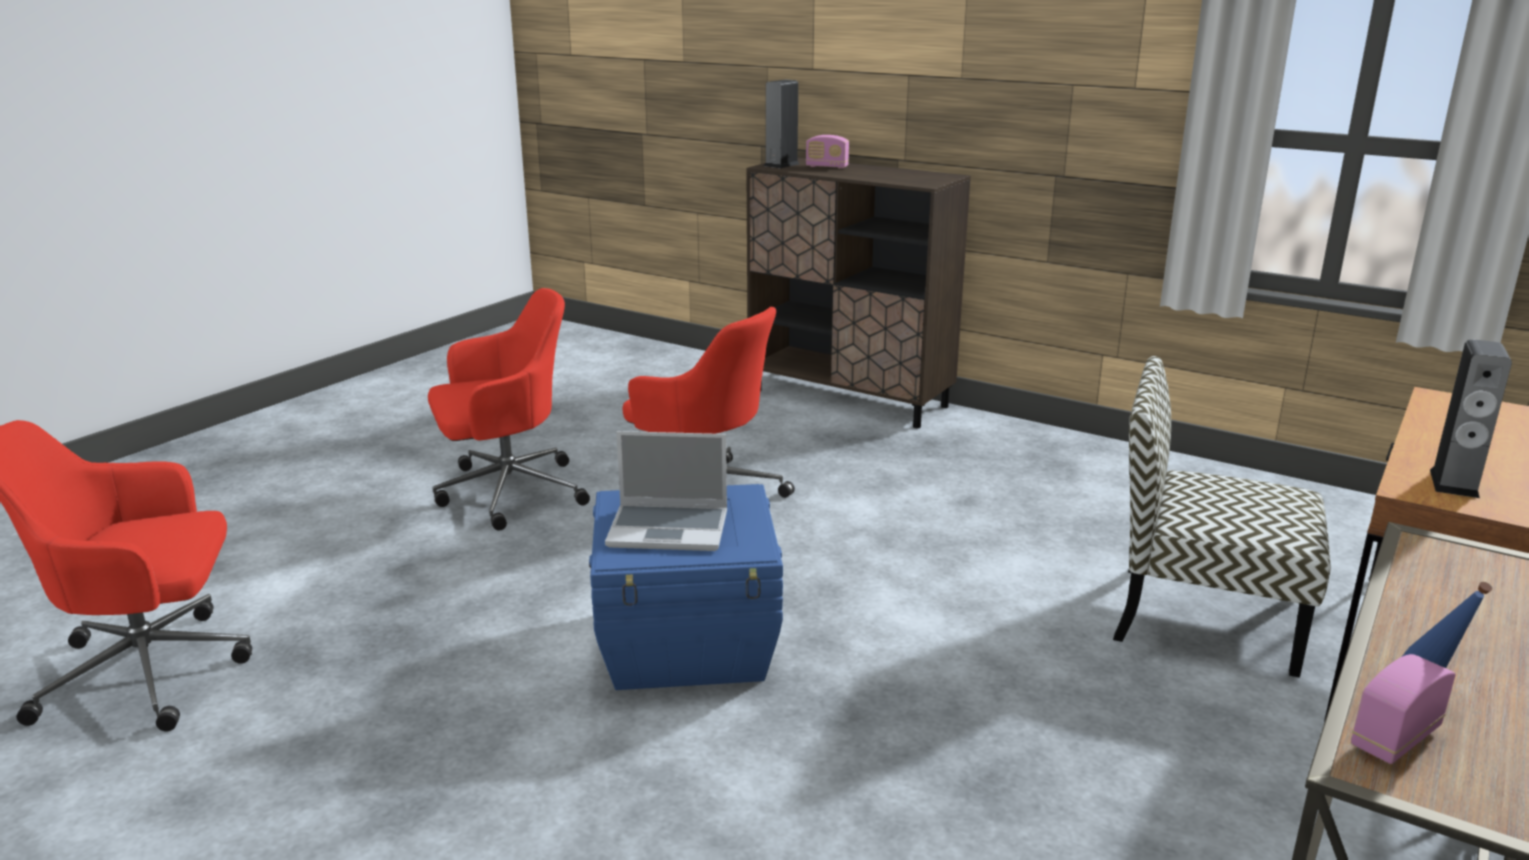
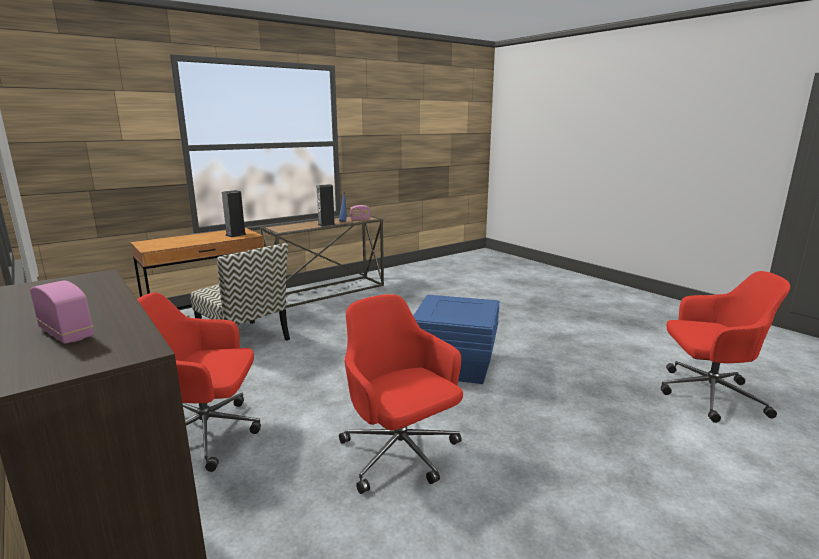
camera: 160 degrees left, 5 degrees down
(507, 492) = (559, 495): red office chair -> red office chair (208, 434)
(670, 529) = (463, 307): laptop -> none
(781, 165) = (105, 353): speaker -> speaker (326, 224)

